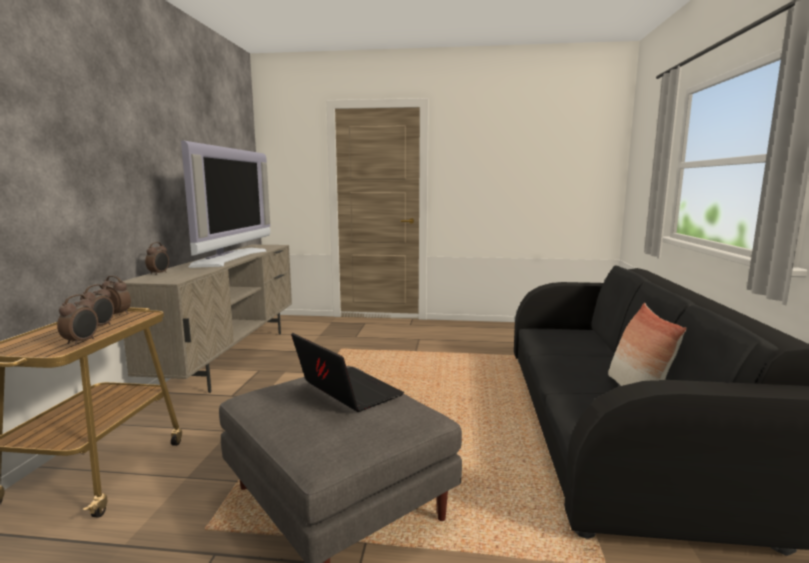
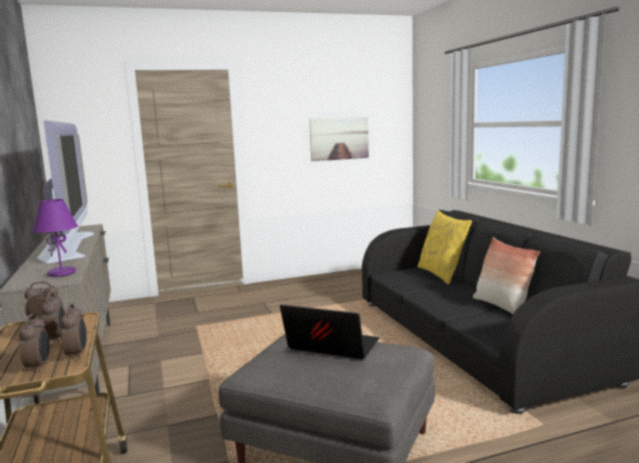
camera: 25 degrees left, 0 degrees up
(159, 273) = (27, 275): alarm clock -> alarm clock (38, 366)
(179, 276) = (61, 273): none -> purple table lamp
(533, 181) = (339, 138): none -> picture
(601, 342) = (442, 274): none -> yellow pillow

